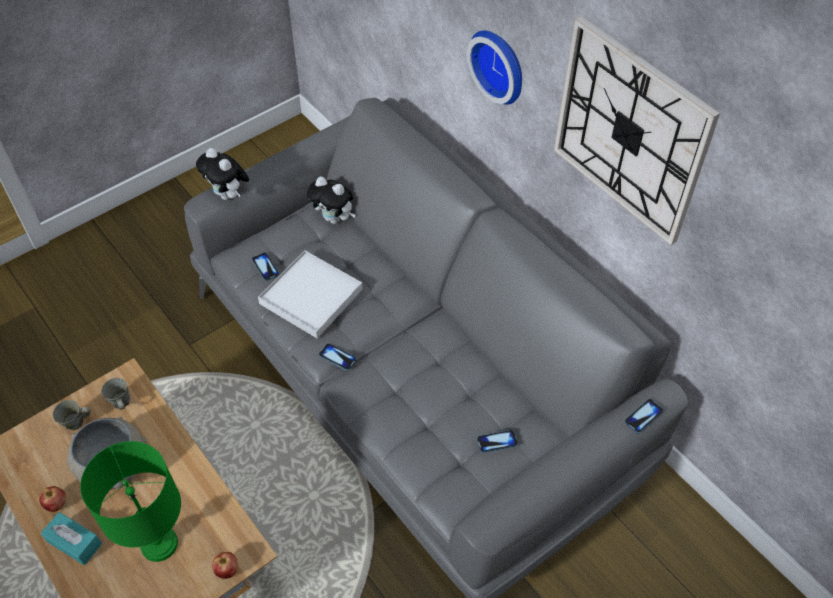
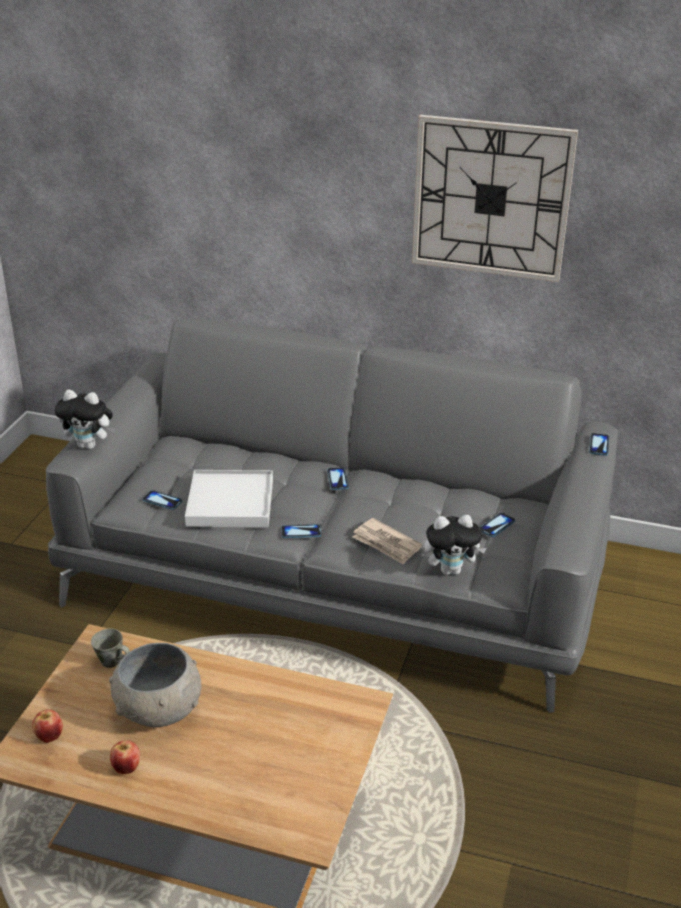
camera: 35 degrees left, 20 degrees down
(74, 542) = (180, 786): turquoise tissue box -> none
(75, 422) = (77, 698): grey mug -> none
(160, 543) = (271, 741): green table lamp -> none
(227, 570) = (359, 726): apple -> apple (50, 736)
(335, 219) = (193, 446): plush toy -> plush toy (451, 570)
(391, 408) = (386, 544): none -> newspaper
(414, 315) = (337, 479): none -> phone
(500, 65) = (331, 212): wall clock -> none

